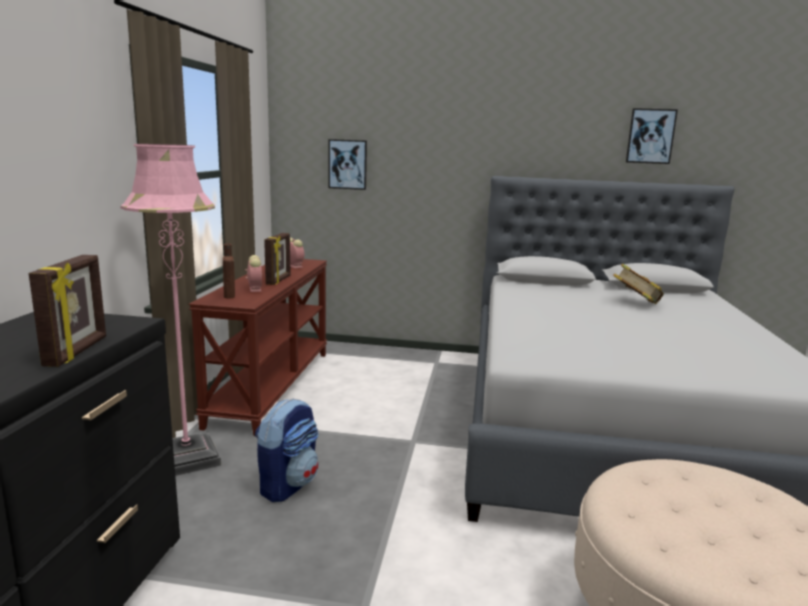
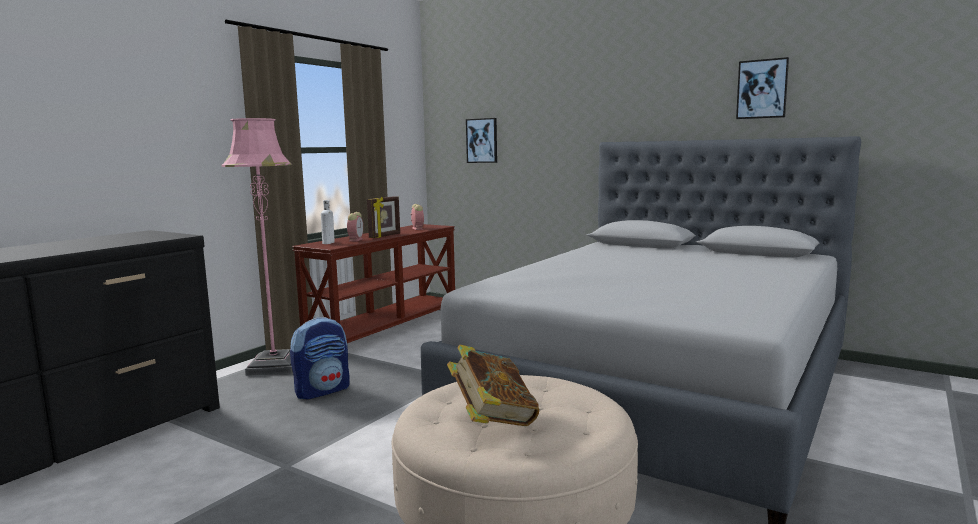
camera: 25 degrees right, 5 degrees down
(78, 351) = (118, 244): picture frame -> none
(229, 296) = (328, 243): brown bottle -> white bottle
(636, 303) = (699, 261): book -> book (492, 419)

